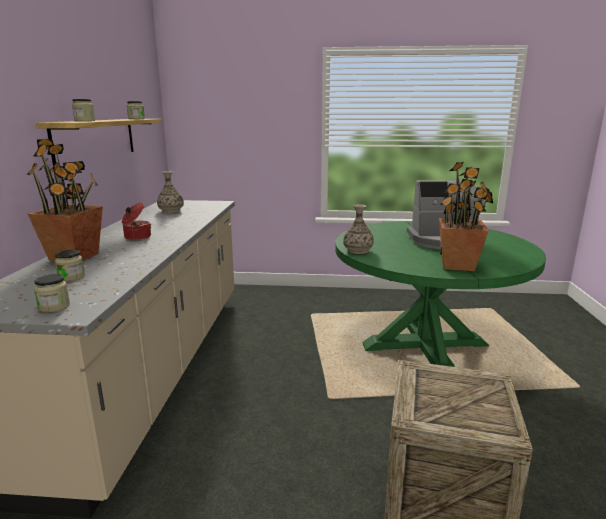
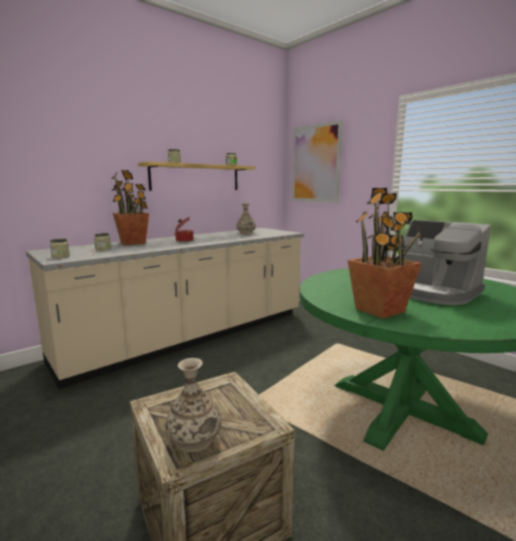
camera: 45 degrees right, 5 degrees down
(218, 113) = (316, 164): none -> picture
(358, 251) = (322, 280): vase -> vase (194, 439)

